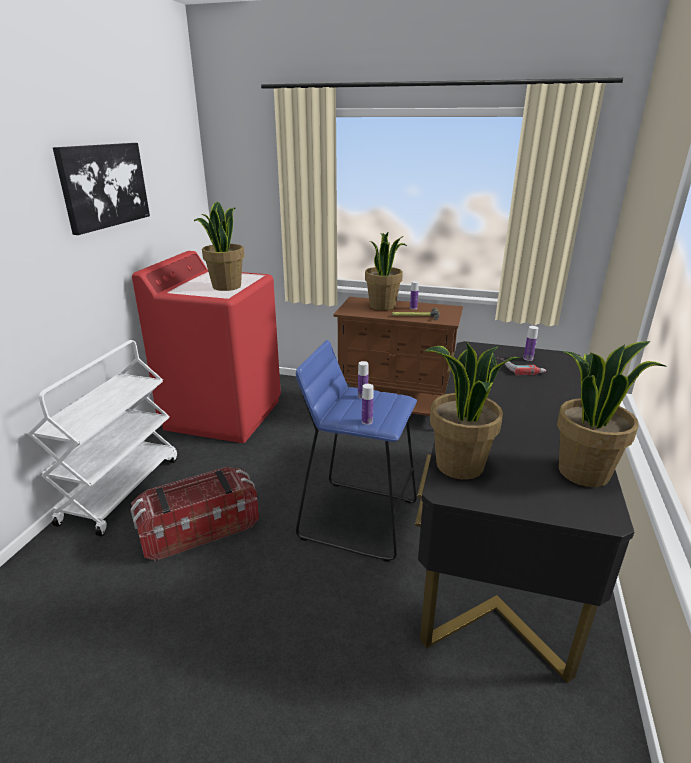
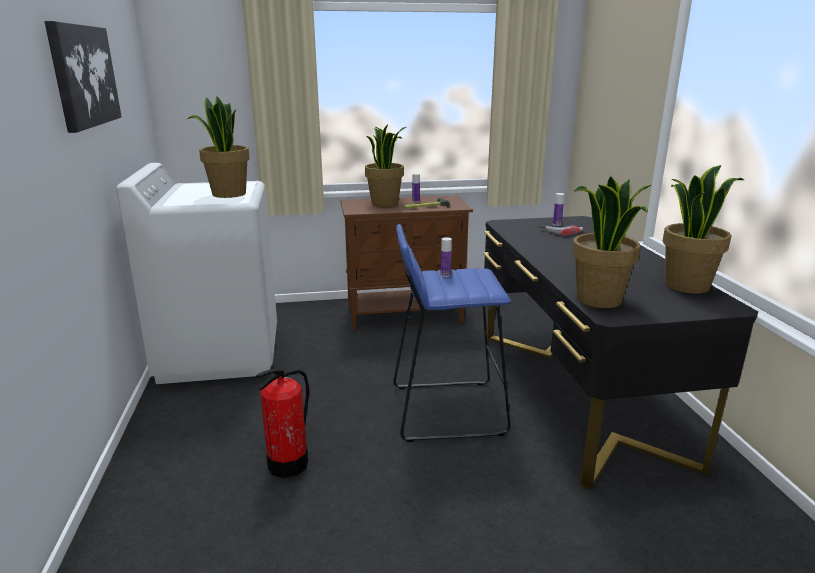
camera: 25 degrees left, 5 degrees down
(121, 489) = (154, 454): white cart -> none
(199, 528) = (289, 464): storage box -> fire extinguisher
(223, 414) = (220, 353): red washing machine -> white washing machine
(367, 421) = (473, 291): bottle -> none

